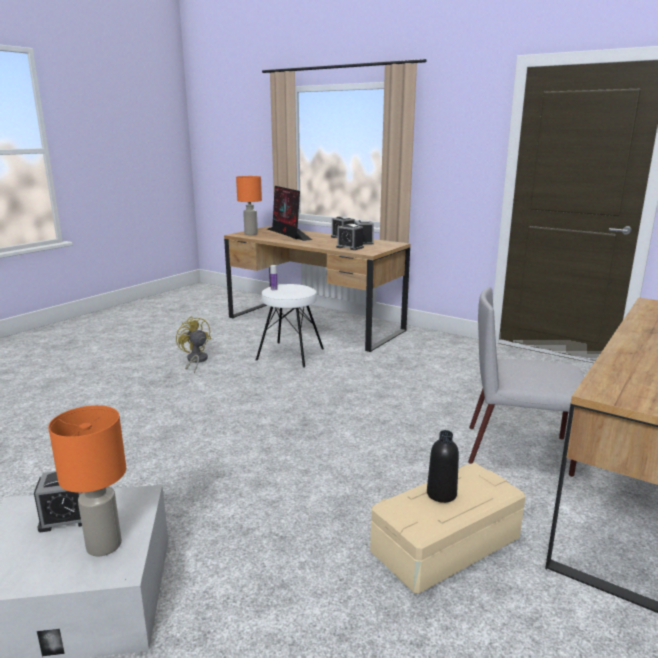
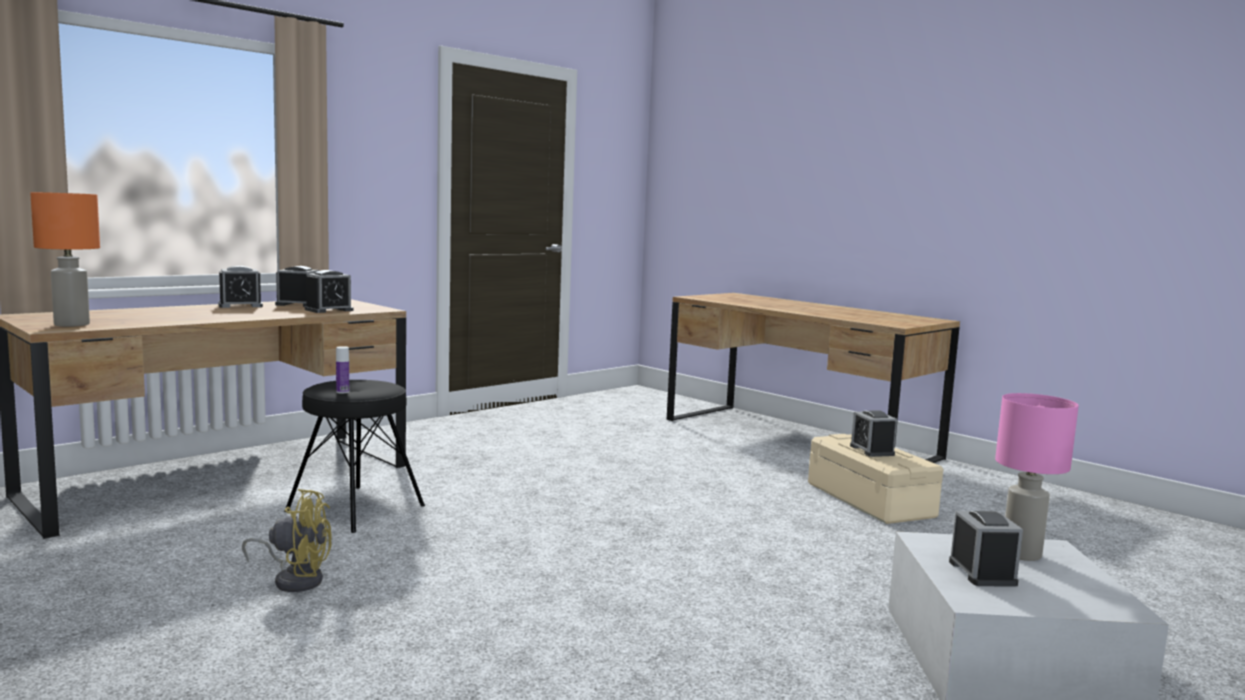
camera: 80 degrees left, 10 degrees down
(105, 545) = (1020, 554): orange table lamp -> pink table lamp
(195, 361) = (295, 579): yellow fan -> yellow fan turned 150 degrees counterclockwise
(288, 234) = (136, 315): monitor -> none
(290, 354) = (355, 508): white stool -> black stool
(441, 494) = (872, 450): black bottle -> alarm clock
(520, 450) = (716, 454): grey chair -> none

